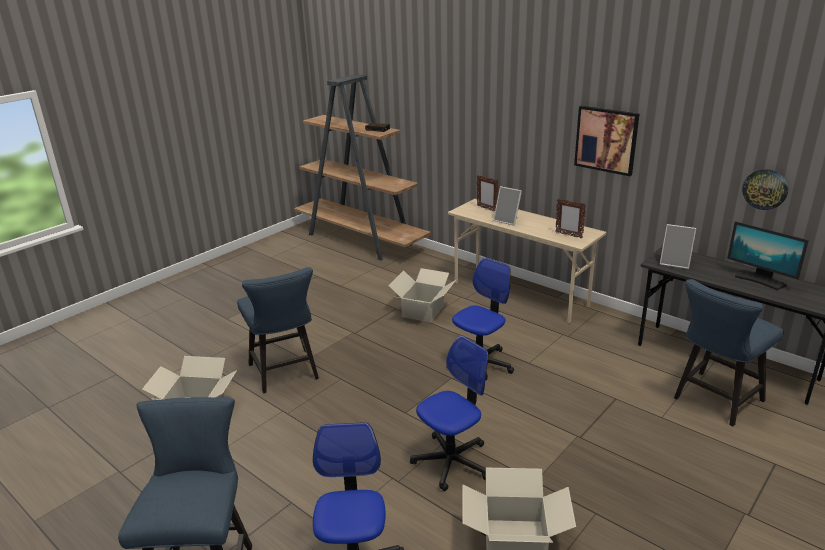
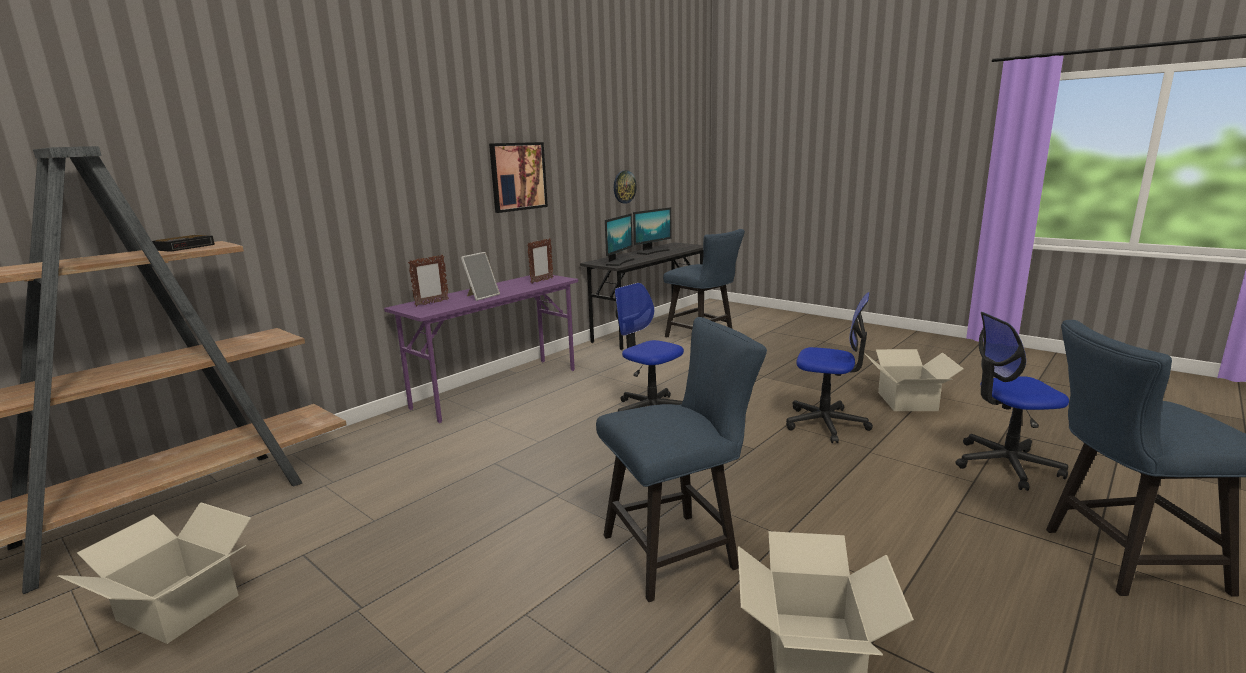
camera: 90 degrees left, 10 degrees down
(423, 311) = (512, 442): cardboard box -> cardboard box (179, 606)
(452, 461) = (826, 424): office chair -> office chair turned 150 degrees clockwise
(520, 294) = (497, 388): beige desk -> purple desk
(675, 263) = (619, 262): picture frame -> monitor

